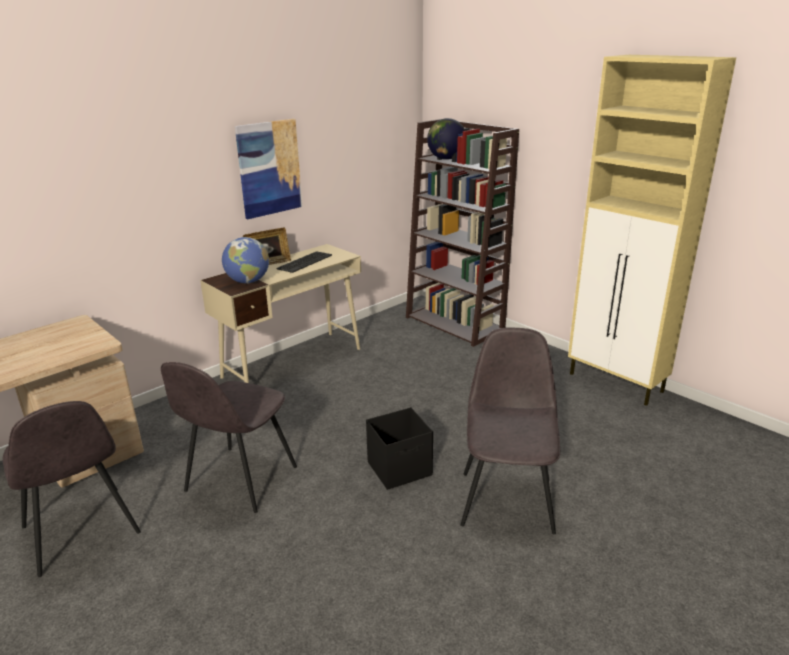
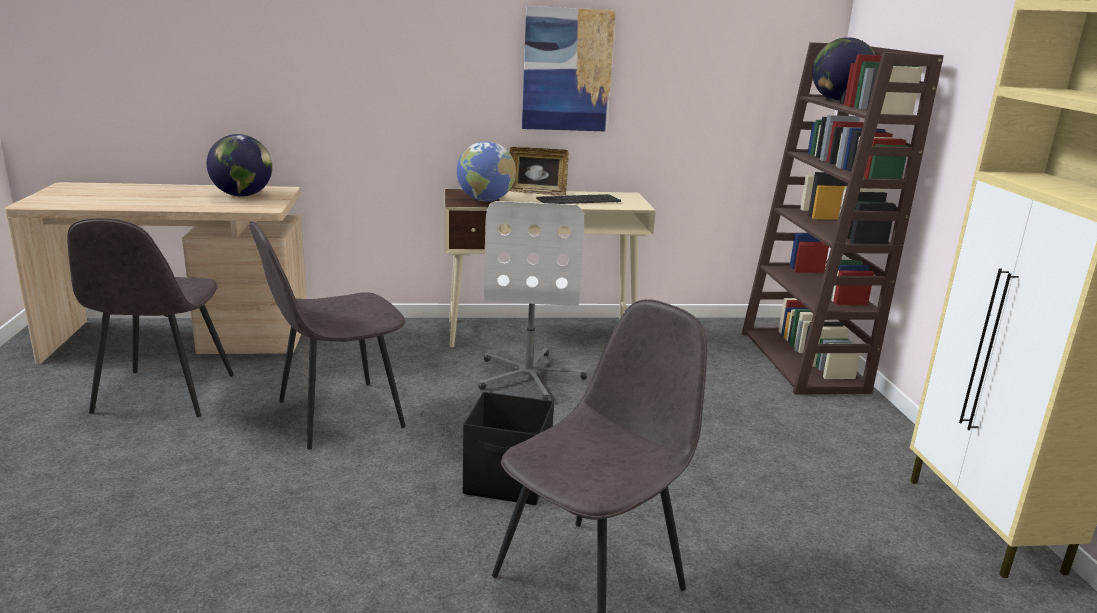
camera: 35 degrees right, 5 degrees down
(55, 338) = (243, 195): none -> globe
(325, 396) = (529, 376): none -> white office chair

